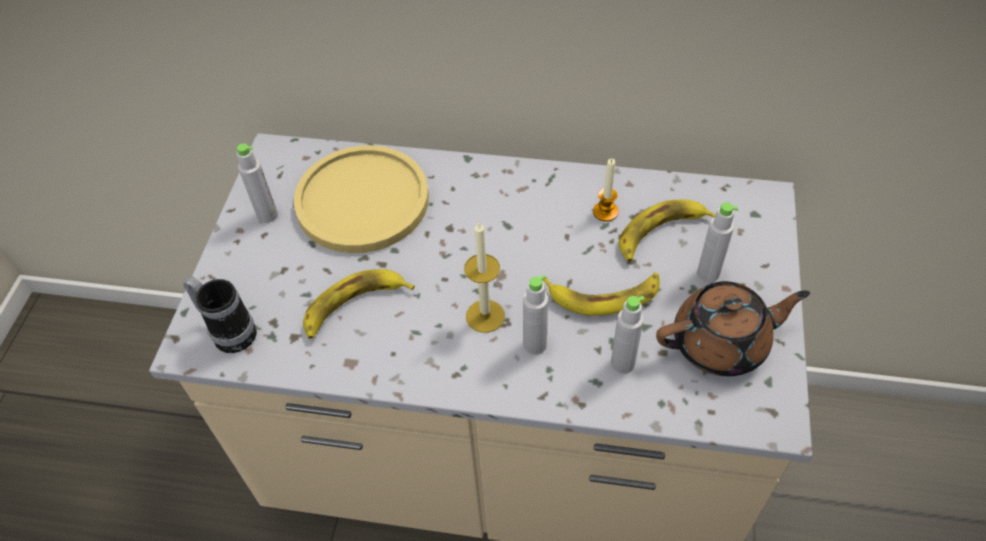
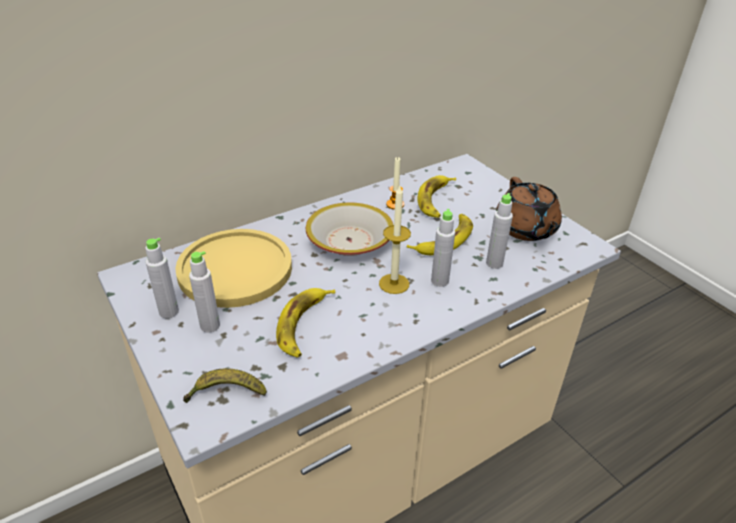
camera: 45 degrees left, 15 degrees down
(229, 331) = (226, 393): mug -> banana
(501, 232) = (349, 241): none -> bowl
(708, 274) = (480, 205): grey bottle -> grey bottle (210, 325)
(721, 343) = (525, 229): brown teapot -> brown teapot turned 135 degrees clockwise

